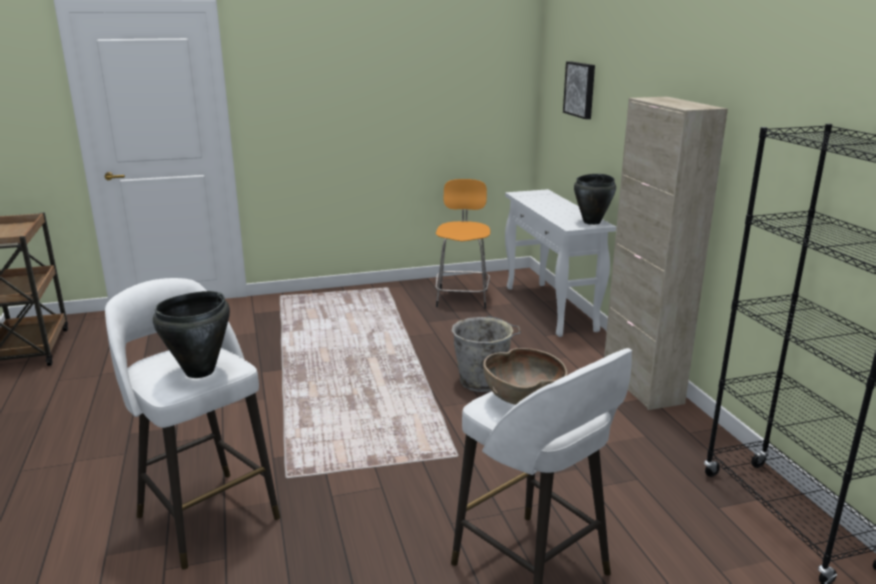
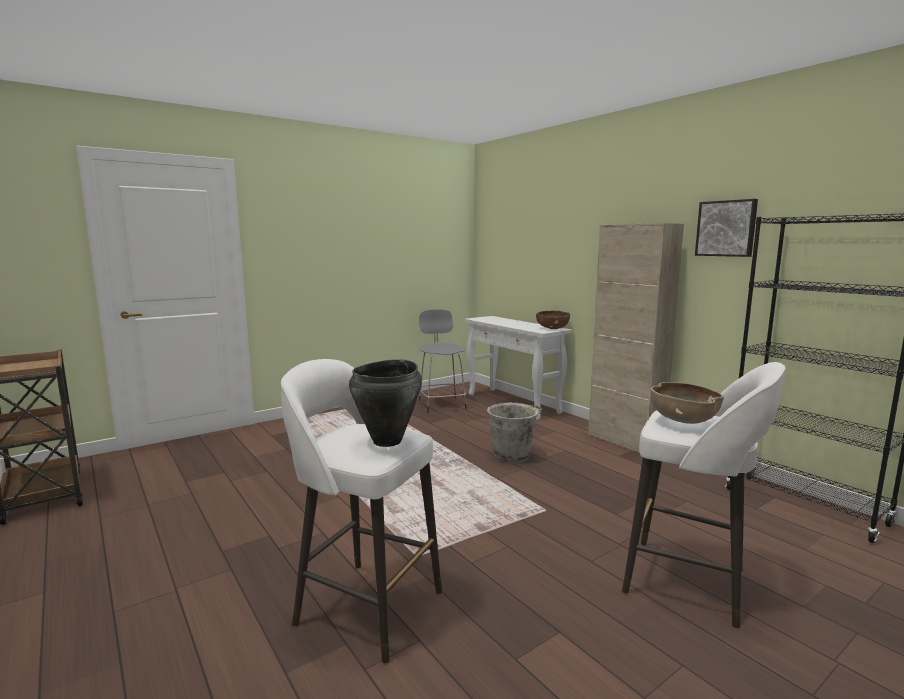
camera: 20 degrees left, 10 degrees down
(462, 297) = (441, 404): orange stool -> grey stool
(581, 89) = (522, 237): picture -> picture (726, 228)
(592, 222) = (552, 328): black cooking pot -> brown bowl

